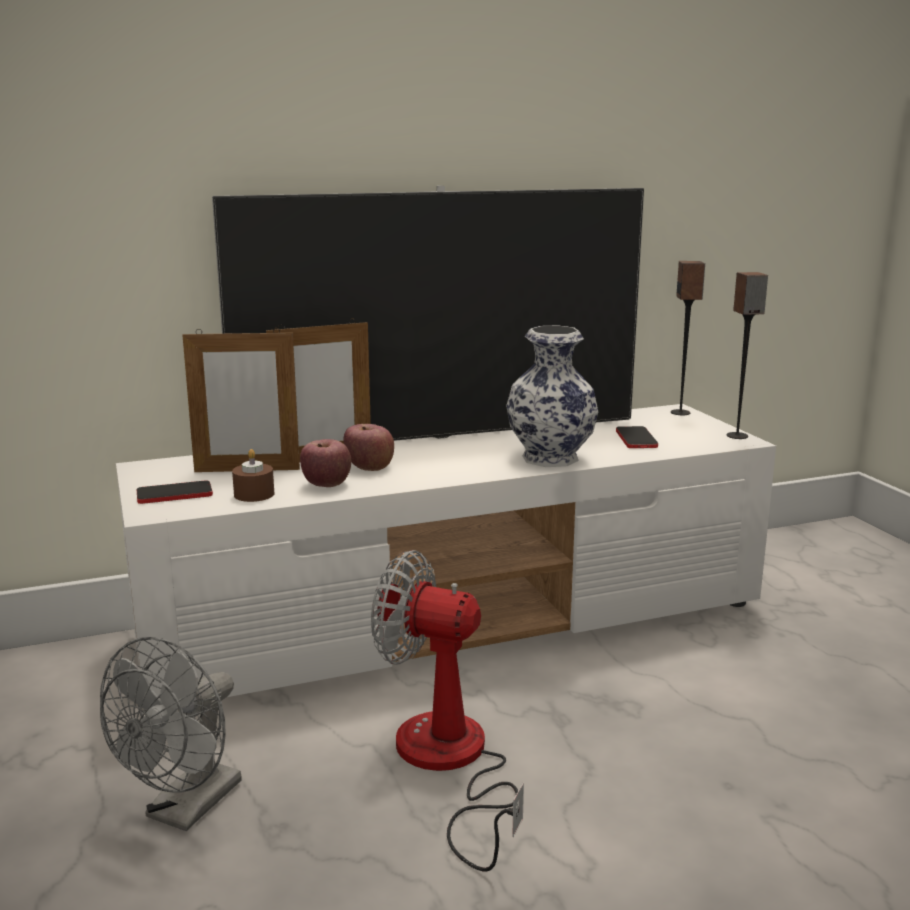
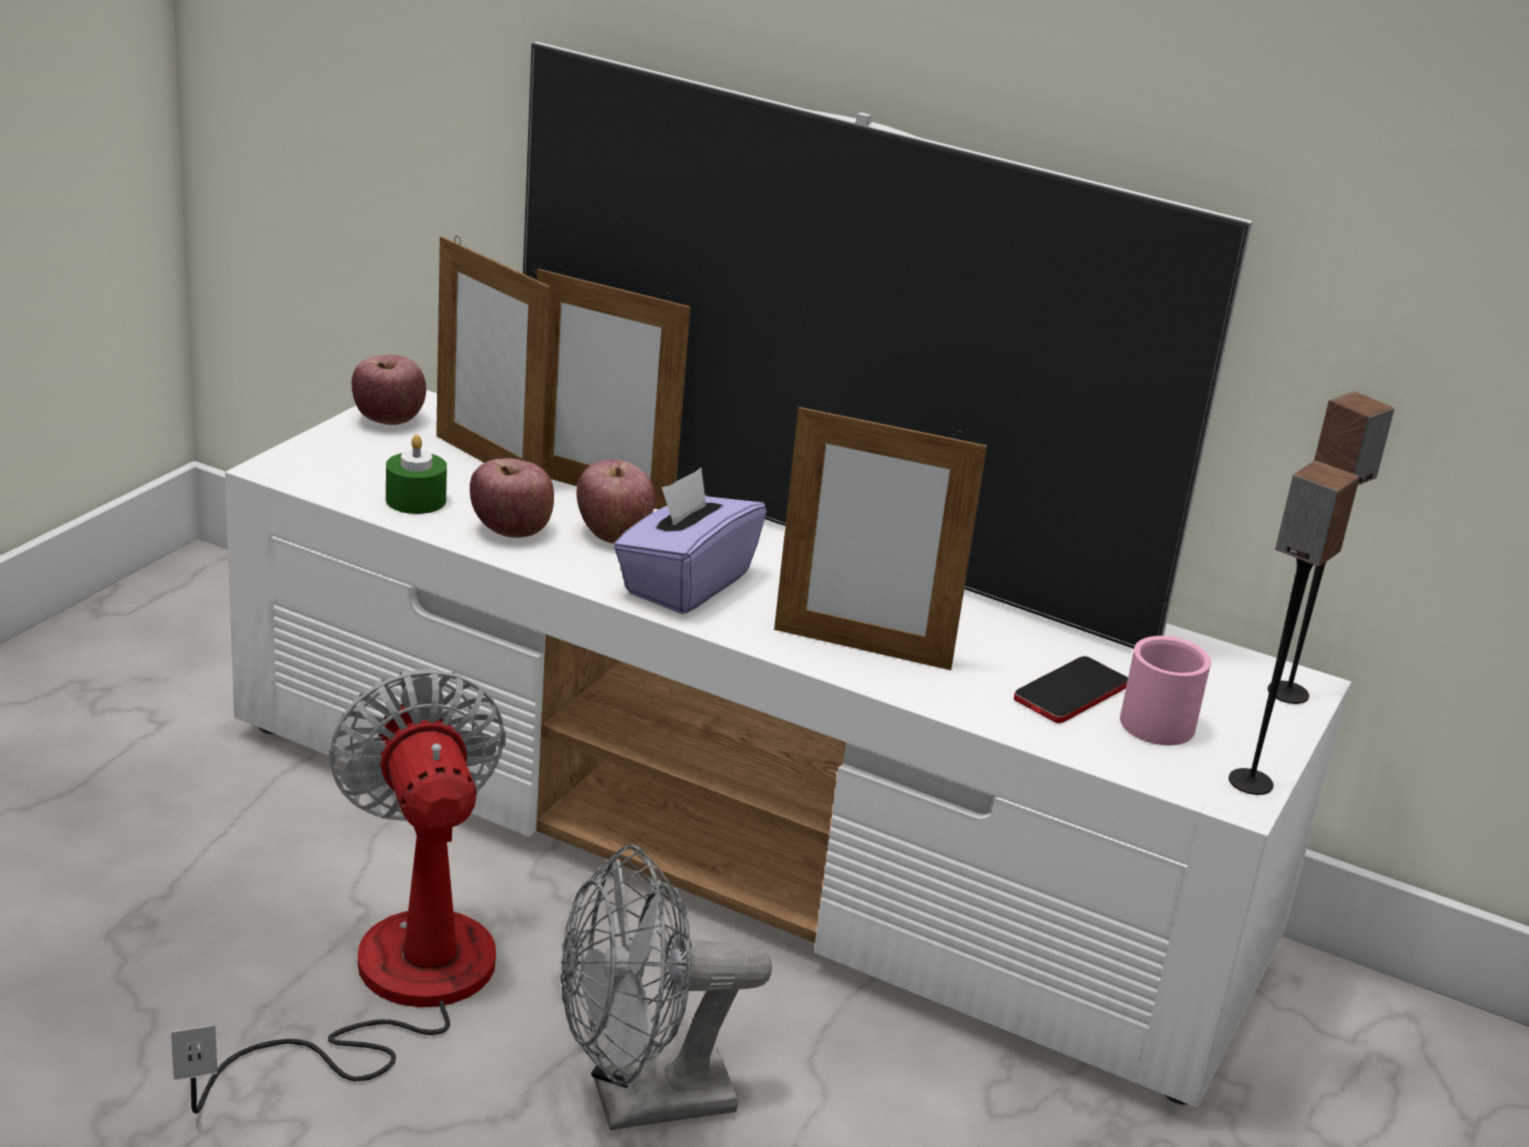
camera: 45 degrees right, 10 degrees up
(153, 476) = (389, 420): none -> apple
(174, 494) = (352, 455): phone -> none
(185, 809) = (115, 843): grey fan -> grey fan (641, 1102)
(254, 494) = (416, 500): brown candle -> green candle
(441, 469) = (685, 583): none -> purple tissue box
(551, 457) = (862, 649): vase -> picture frame
(672, 433) = (1158, 716): none -> pink mug

